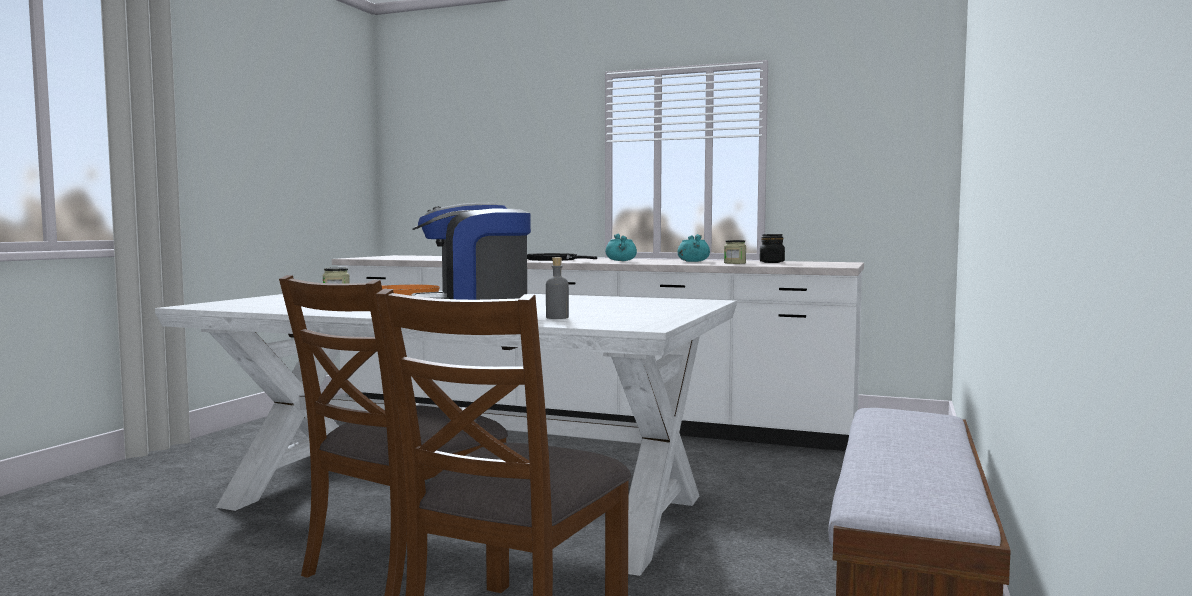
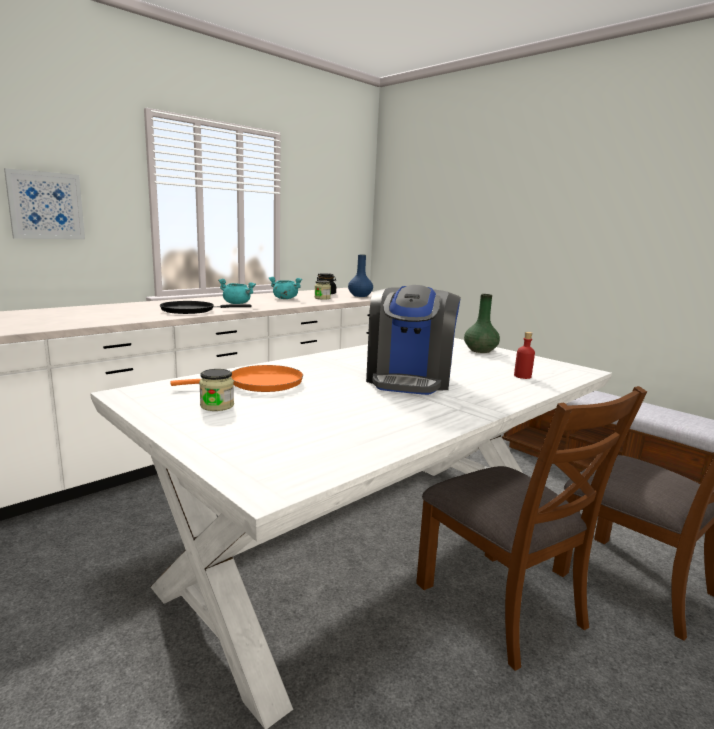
camera: 65 degrees left, 10 degrees up
(519, 172) = (46, 205): none -> picture
(557, 317) = (522, 376): grey bottle -> red bottle
(668, 309) = (480, 350): none -> green vase
(801, 264) = (360, 296): none -> blue vase

